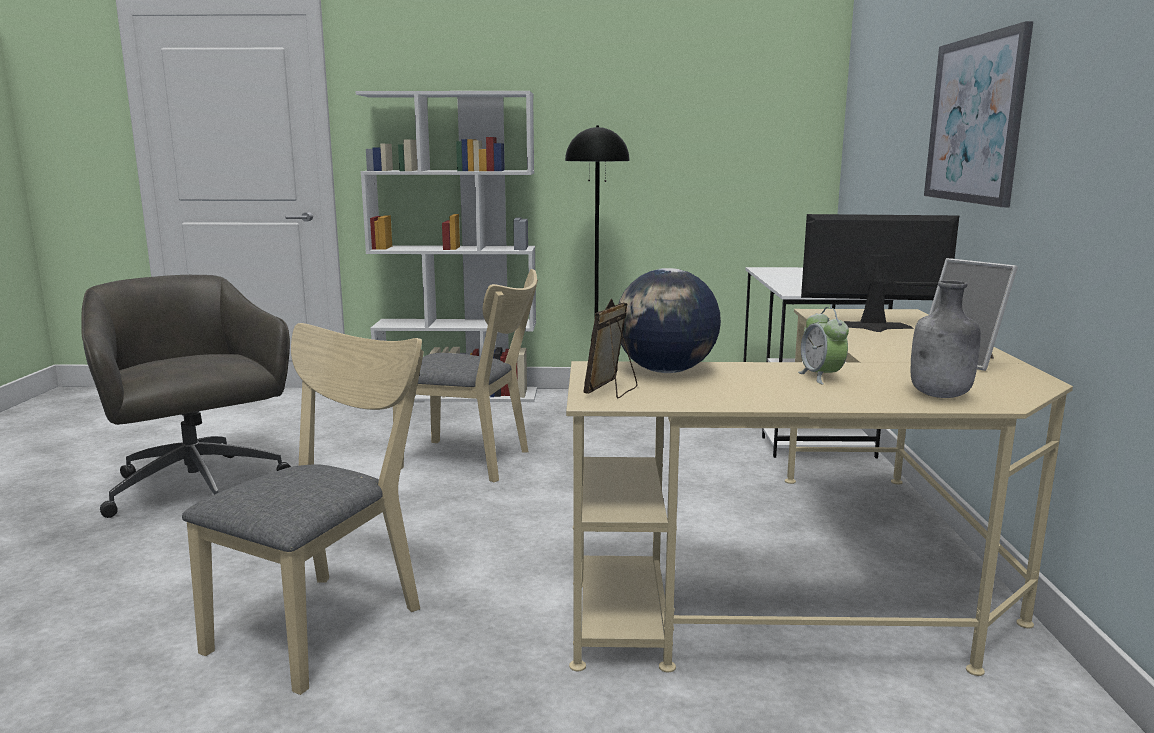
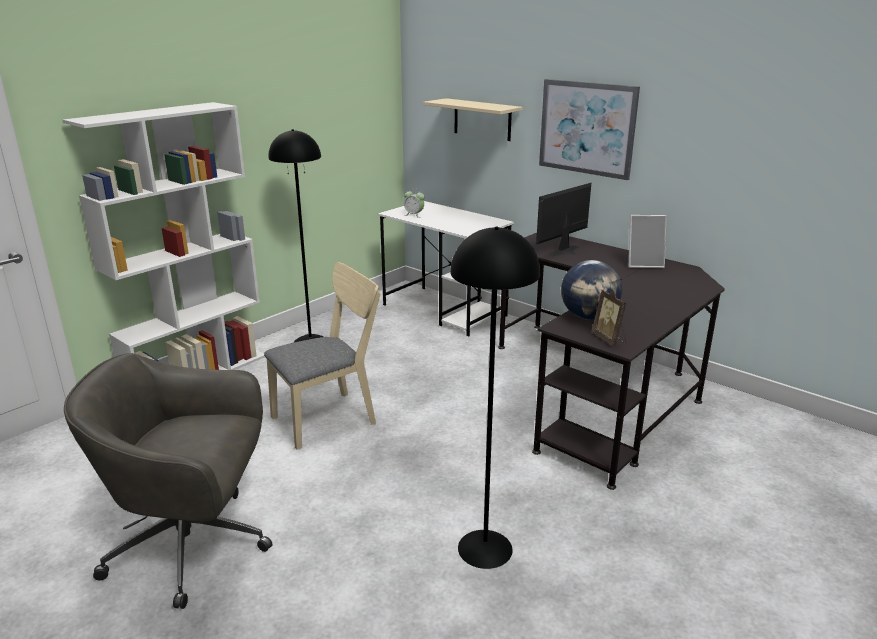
camera: 50 degrees left, 10 degrees up
(326, 621) = (485, 548): beige chair -> black floor lamp
(821, 377) = (637, 295): alarm clock -> alarm clock (414, 215)
(828, 577) = (601, 390): beige desk -> black desk
(891, 133) = (482, 119): none -> beige shelf
(941, 396) = (689, 289): grey bottle -> none

